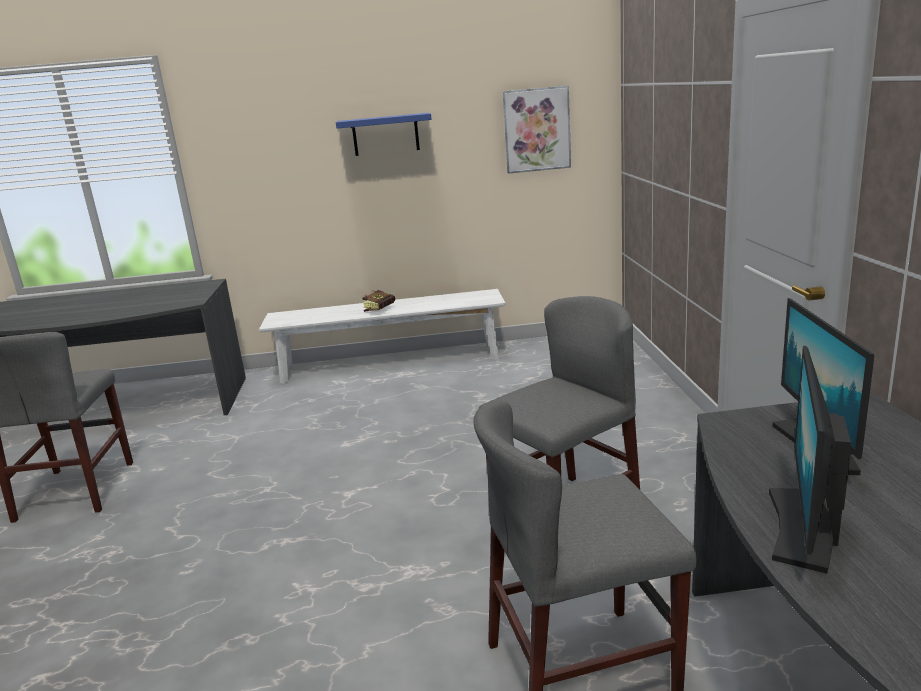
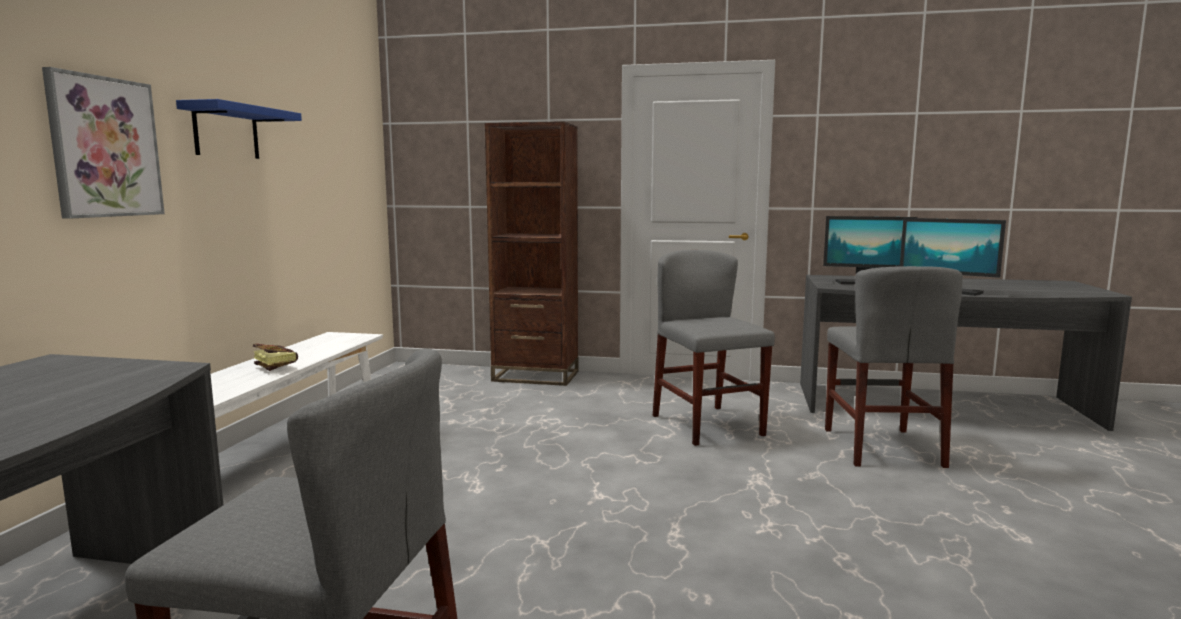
camera: 75 degrees left, 10 degrees down
(536, 129) = (341, 154): picture -> picture (105, 147)
(646, 390) = (535, 376): none -> brown bookcase

